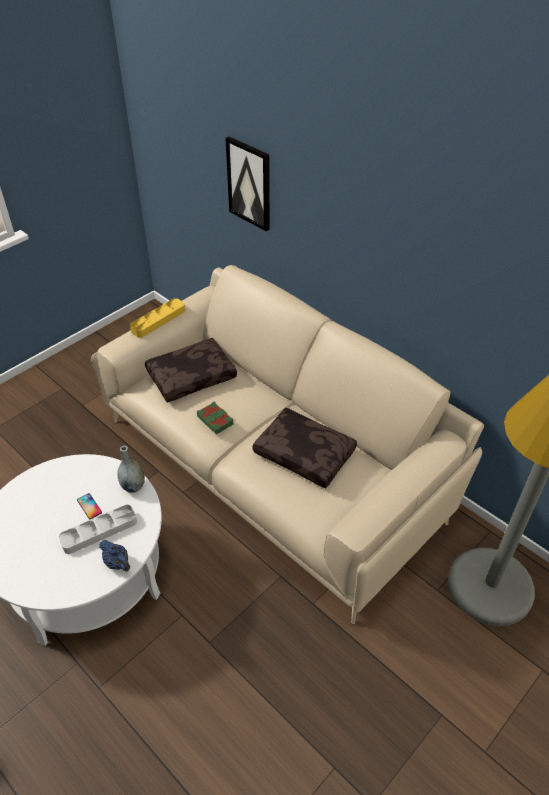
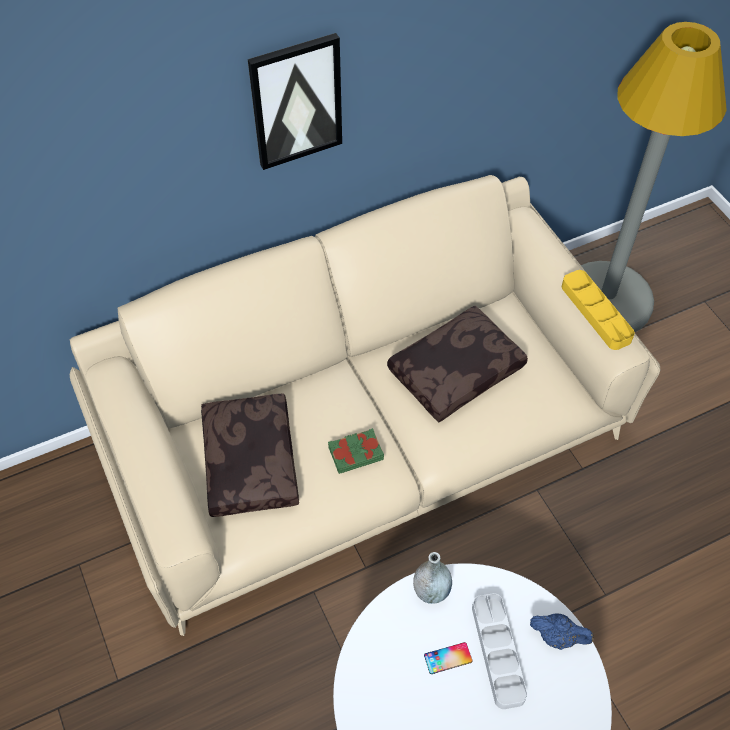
camera: 70 degrees left, 10 degrees up
(118, 563) = (557, 637): blue teapot -> blue teapot turned 45 degrees clockwise
(158, 320) = (143, 459): yellow tray -> yellow tray (595, 313)
(249, 183) = (91, 181): picture -> picture (296, 101)

